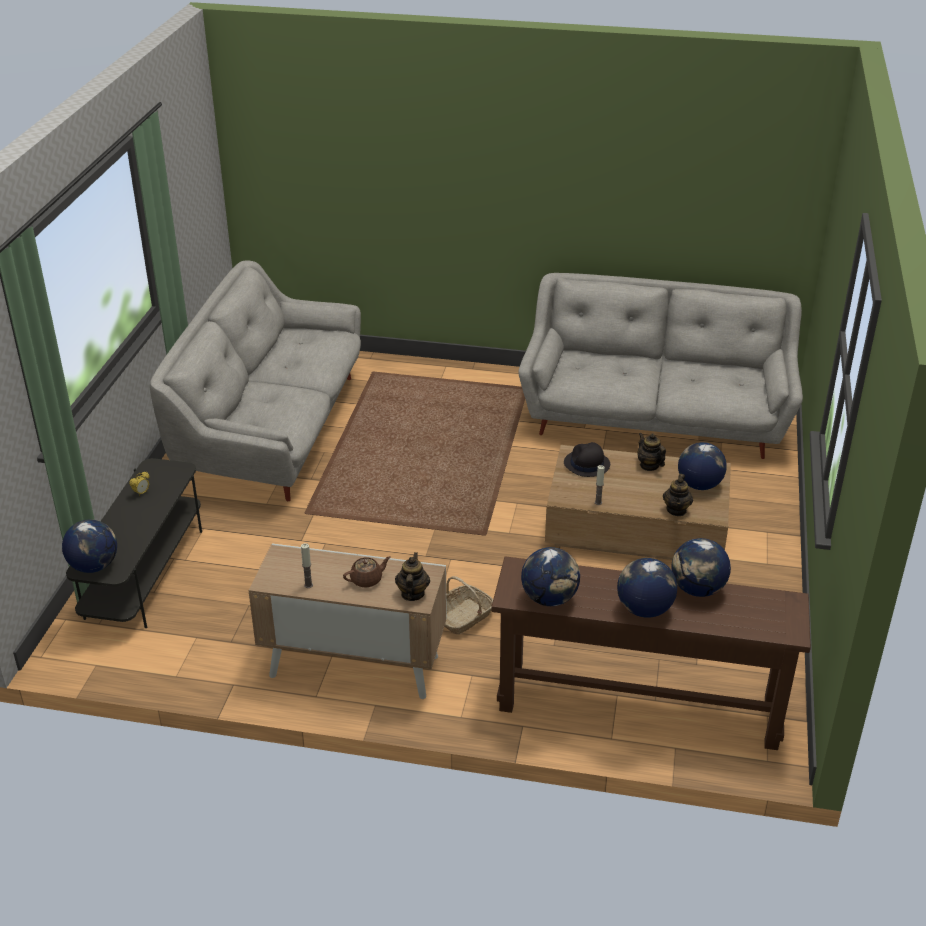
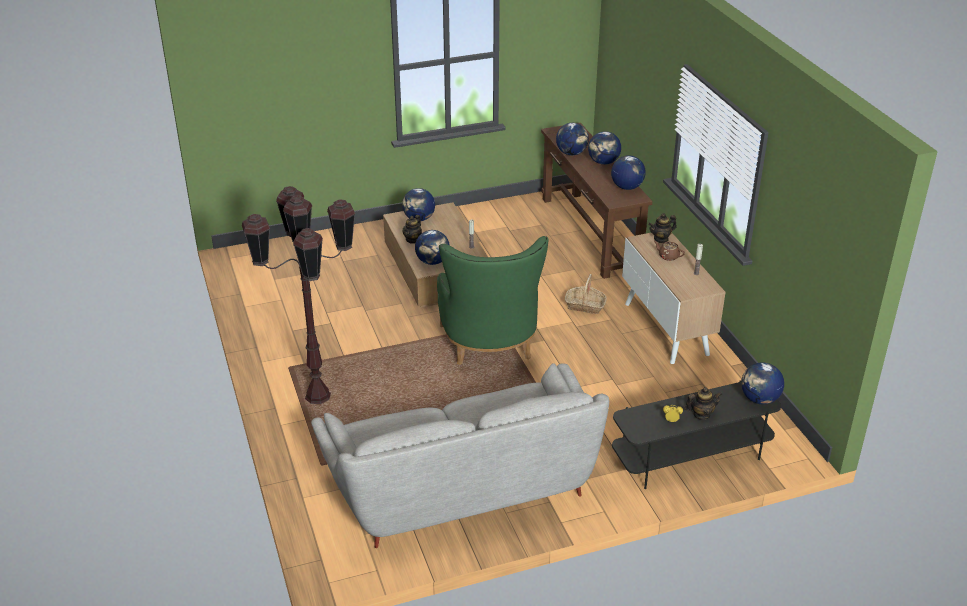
camera: 120 degrees left, 0 degrees up
(447, 512) = (490, 348): none -> green armchair
(468, 392) = (317, 396): none -> brown floor lamp
(586, 464) = (432, 262): black hat -> globe
(655, 418) = (293, 296): grey sofa -> none
(676, 510) = (453, 220): teapot -> teapot (701, 414)

